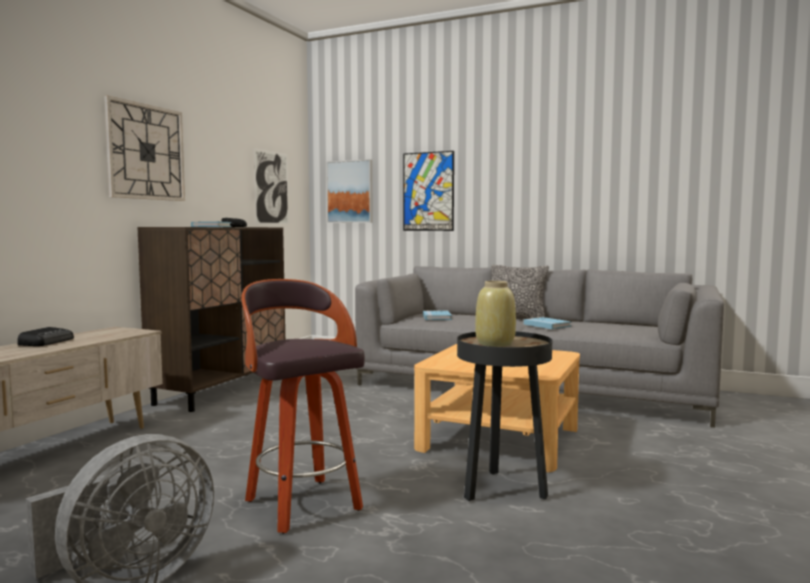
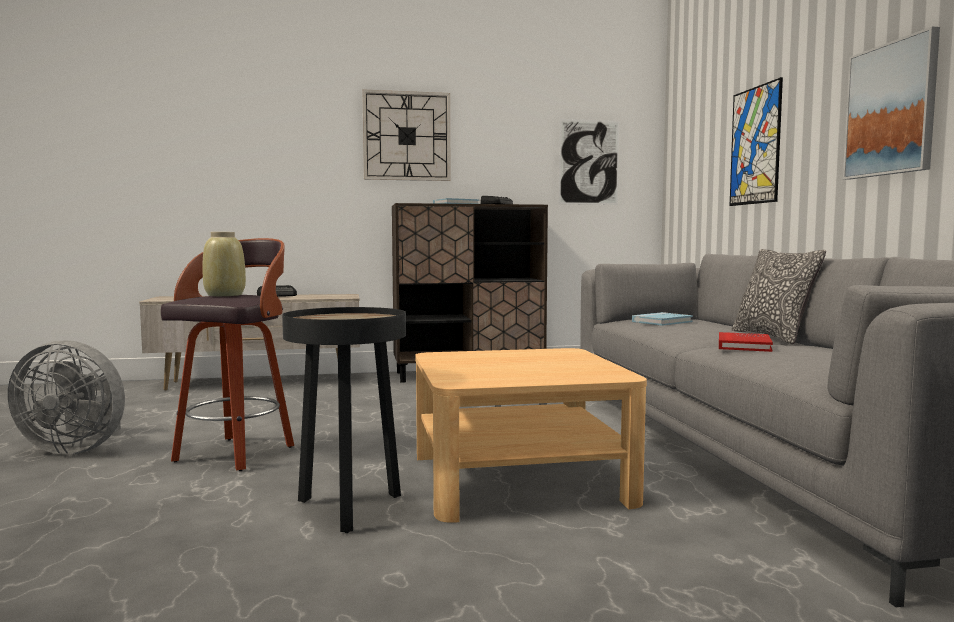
camera: 55 degrees right, 0 degrees up
(350, 192) = (690, 158): picture -> picture (891, 109)
(495, 344) = (333, 318): beige vase -> beige vase (224, 295)
(547, 325) = (744, 345): blue book -> red book

